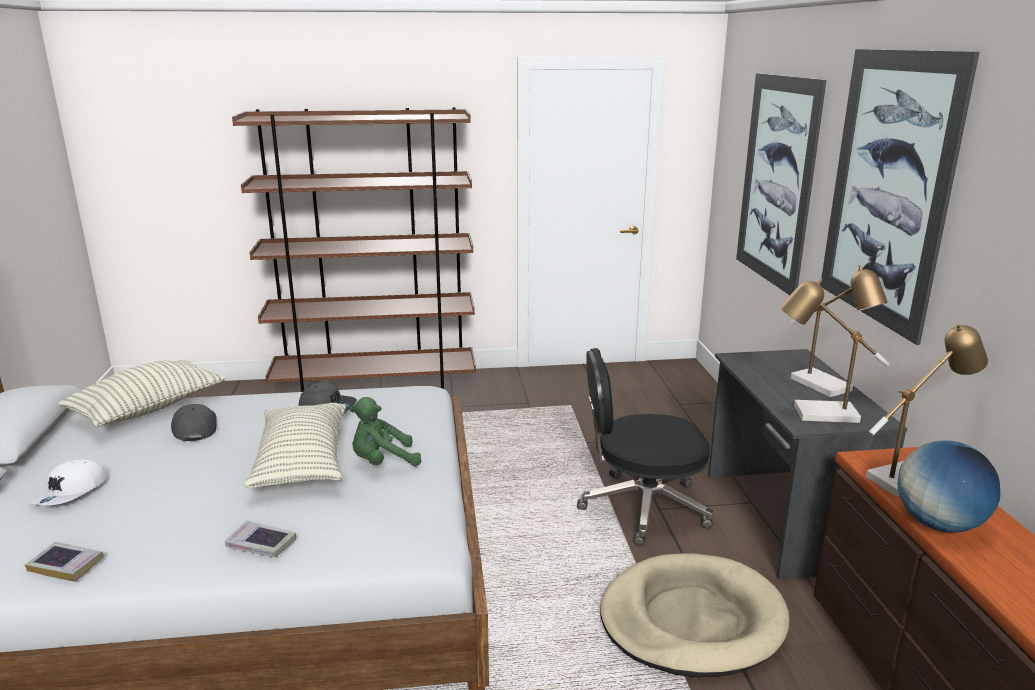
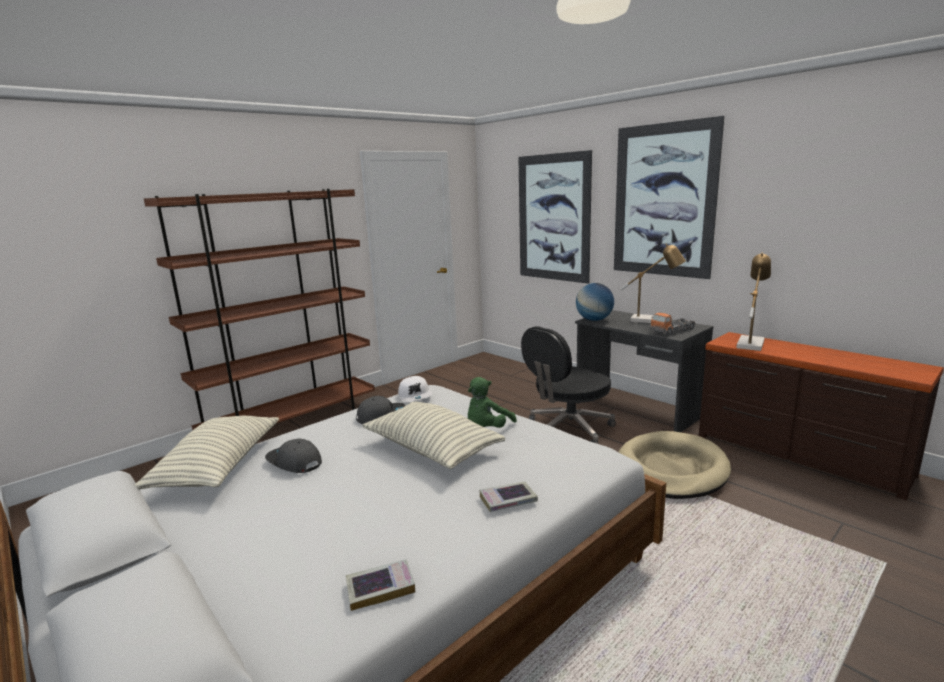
camera: 35 degrees left, 5 degrees down
(71, 493) = (269, 545): white cap -> white cap (415, 396)
(817, 414) = (672, 331): table lamp -> toy truck
(938, 524) = (794, 354): globe -> globe (594, 320)

